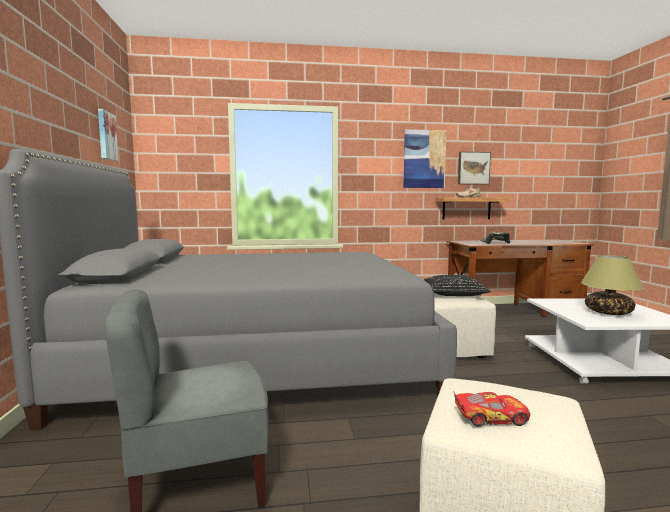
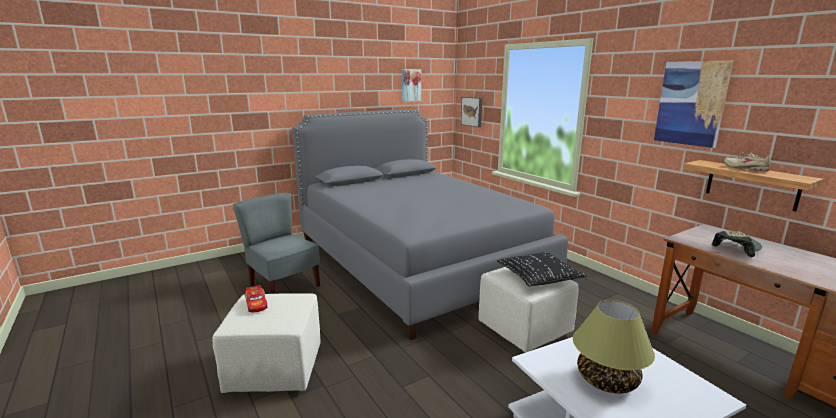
camera: 65 degrees right, 10 degrees up
(473, 168) = (777, 122): picture -> picture (472, 111)

